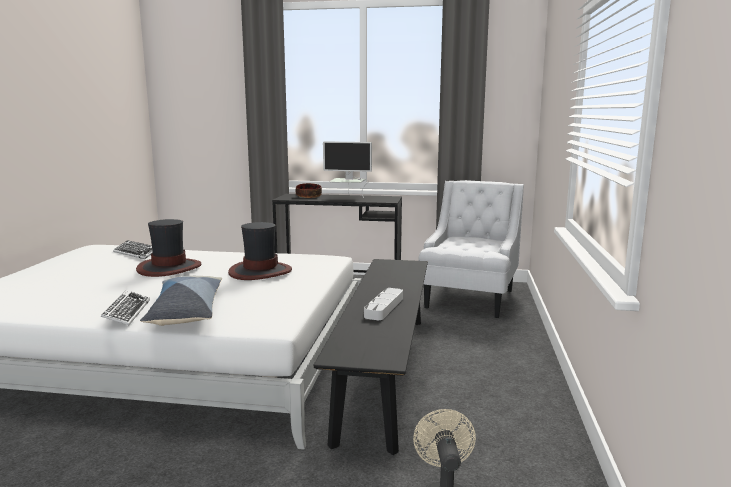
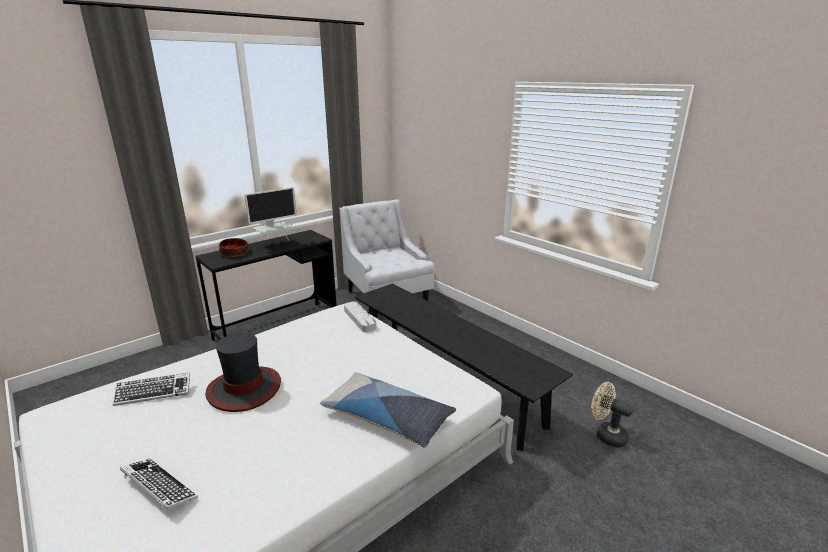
camera: 50 degrees left, 10 degrees up
(127, 312) = (350, 451): keyboard -> keyboard (158, 487)
(260, 272) = (333, 349): hat -> none
(384, 307) = (463, 336): grey tray -> grey tray (359, 319)

